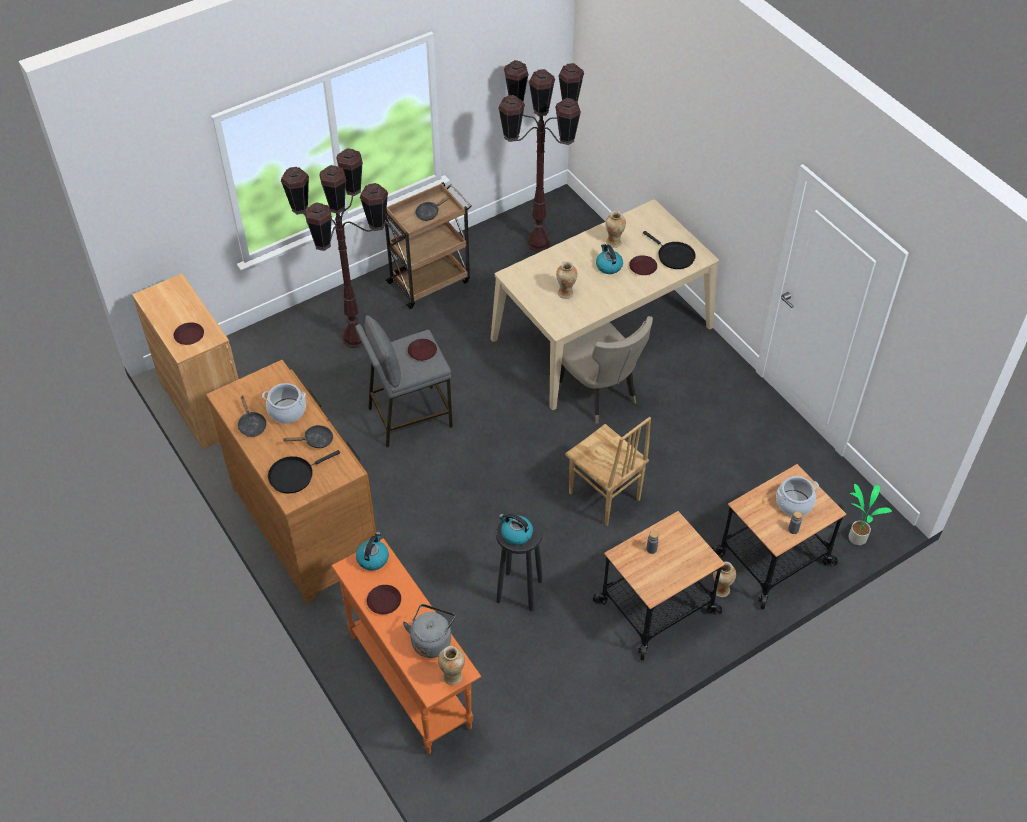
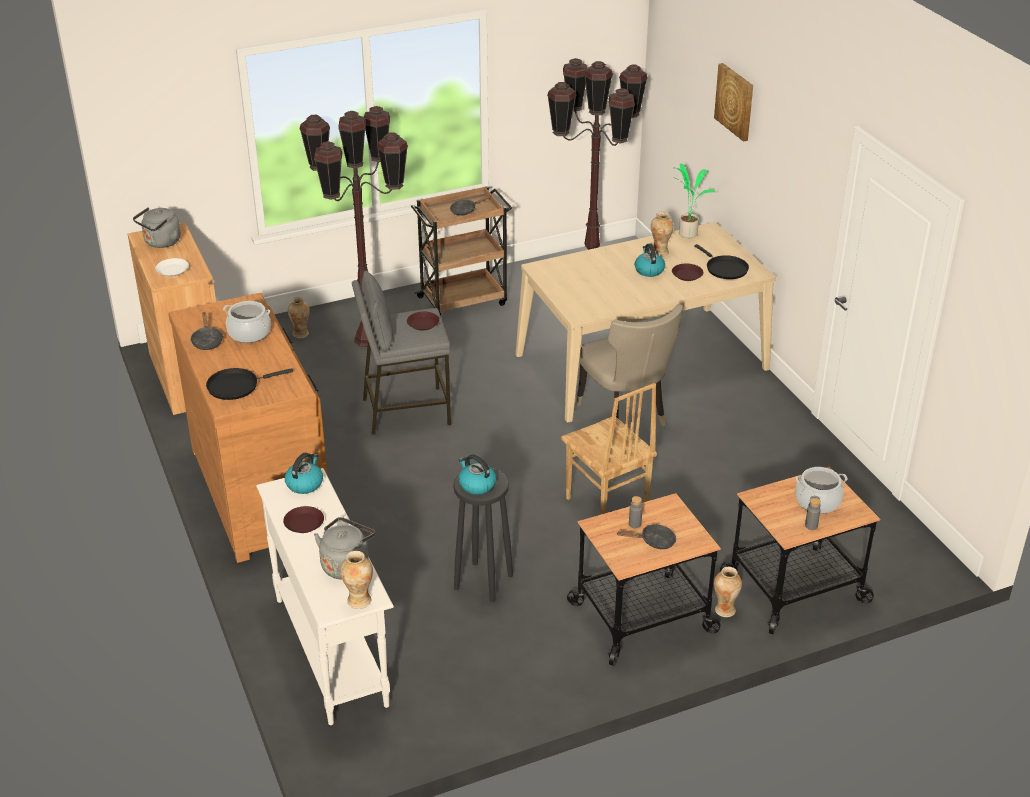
camera: 10 degrees right, 15 degrees down
(167, 302) = (161, 243): none -> grey kettle
(189, 336) = (173, 270): brown plate -> white plate
(315, 440) = (271, 360): black frying pan -> black frying pan (654, 541)
(410, 680) = (331, 650): orange console table -> white console table
(565, 293) = (594, 287): vase -> vase (301, 334)
(674, 107) = (735, 101): none -> picture
(856, 537) = (903, 579): potted plant -> potted plant (687, 233)

